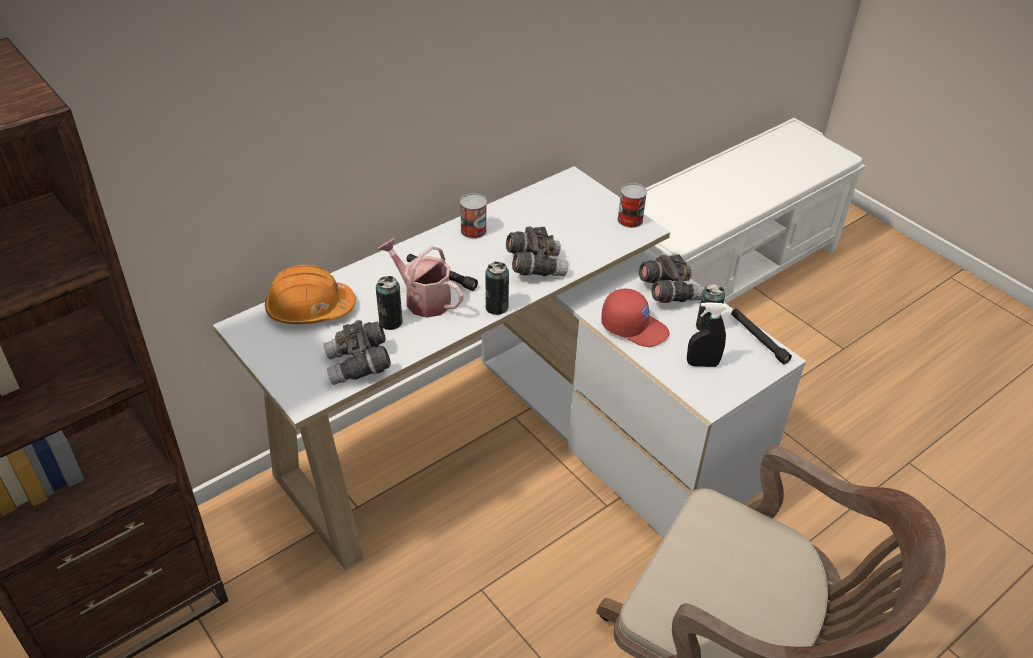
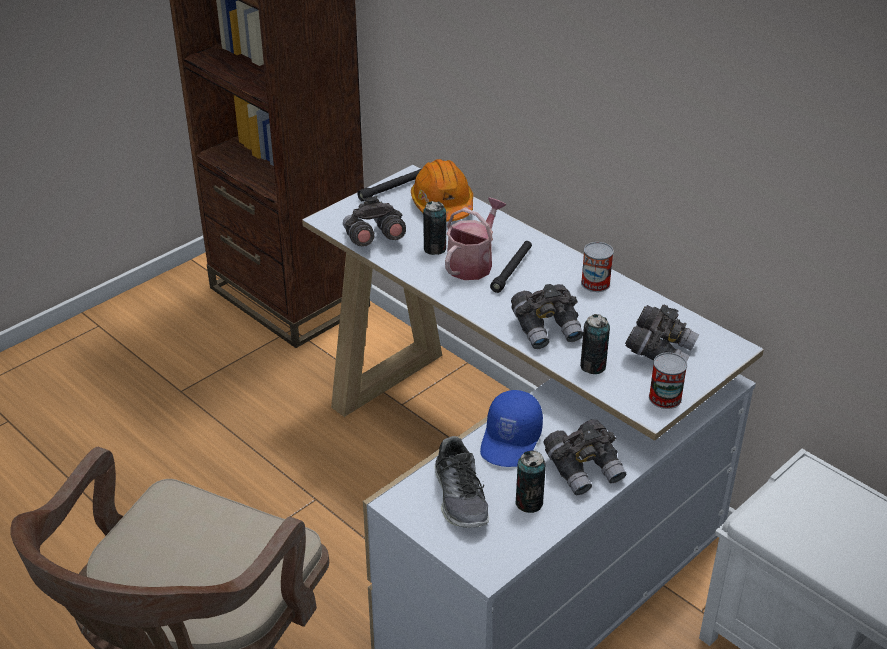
camera: 85 degrees right, 5 degrees down
(496, 307) = (472, 308): can -> can (593, 366)
(573, 213) = (660, 351): none -> grey binoculars
(634, 327) = (511, 441): red cap -> blue cap
(702, 364) = (461, 497): black spray bottle -> shoe
(758, 339) = (518, 551): black flashlight -> black flashlight (392, 189)

